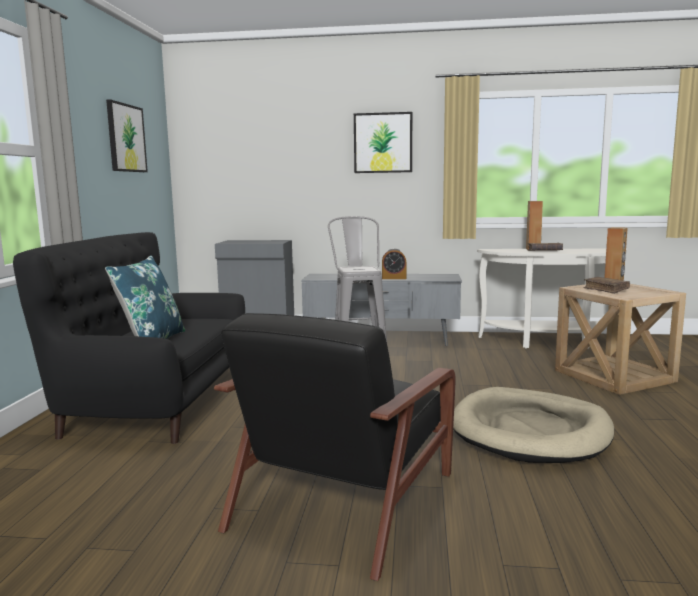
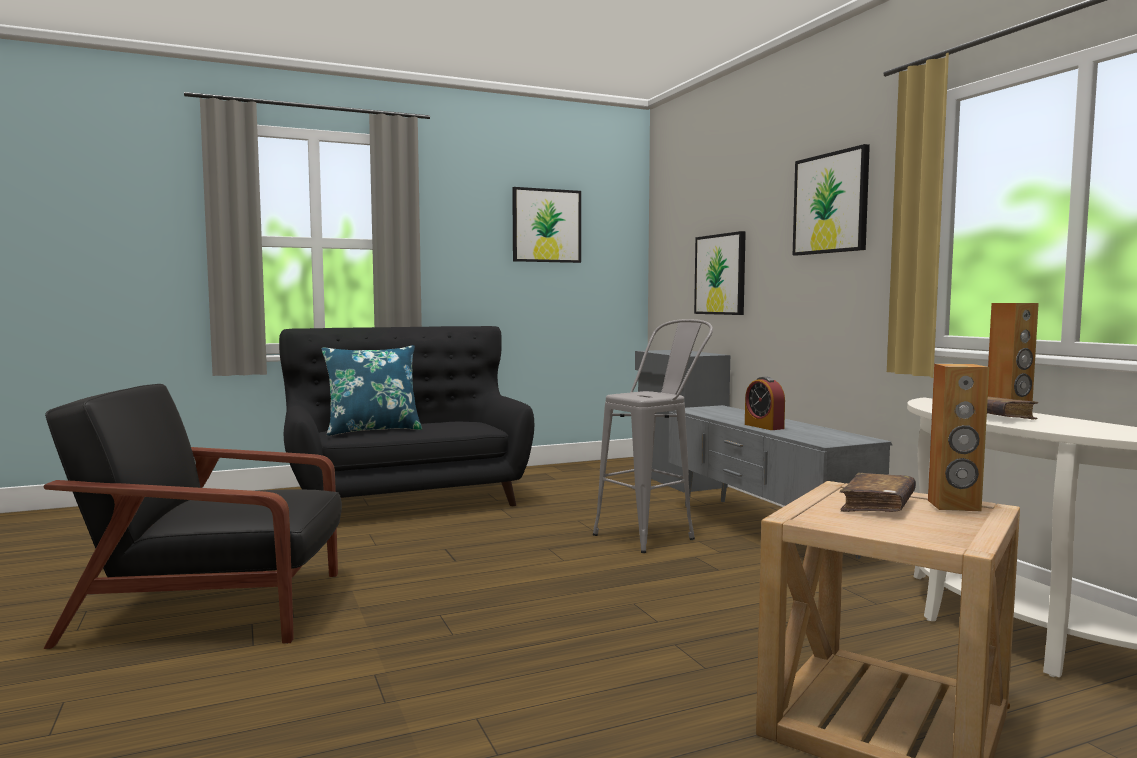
camera: 60 degrees right, 5 degrees down
(274, 184) = (720, 274): none -> picture
(530, 431) = (473, 673): beige dog bed -> none

